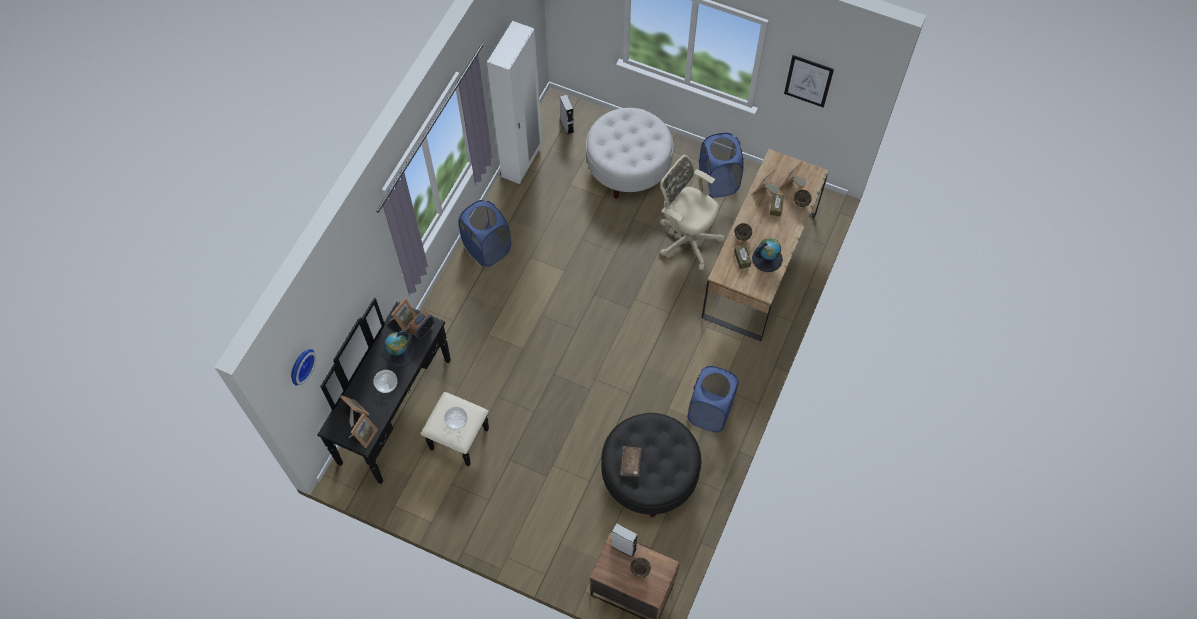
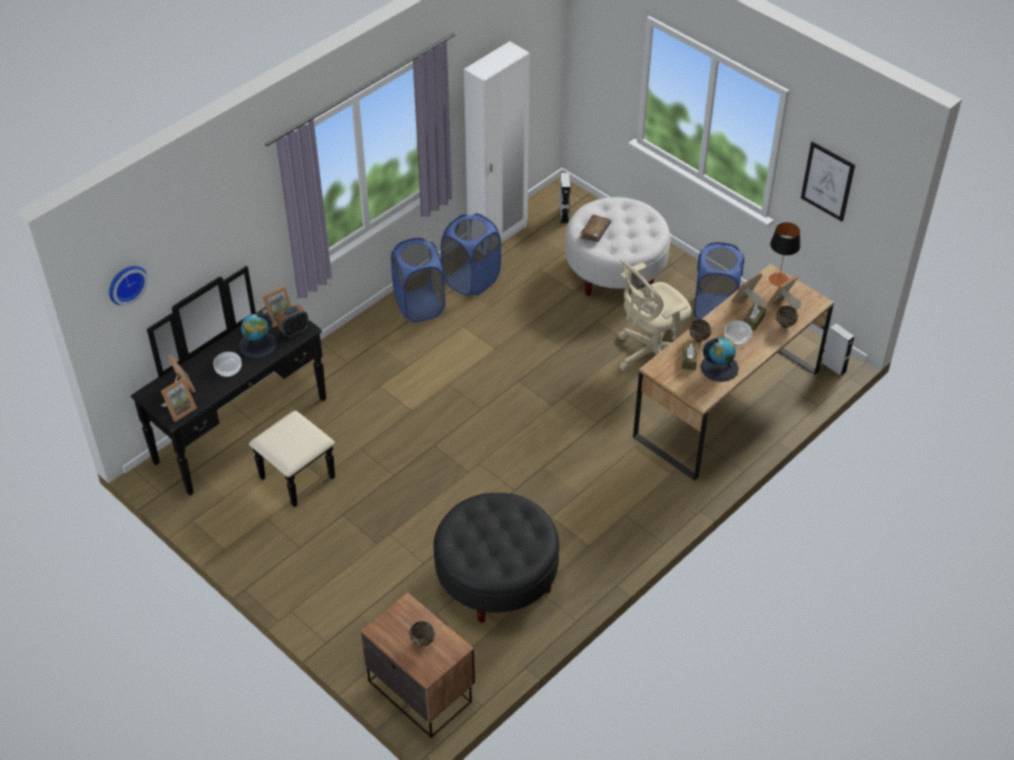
camera: 20 degrees right, 15 degrees down
(456, 421) = (293, 439): bowl -> bowl (736, 338)
(623, 547) = (415, 612): grey speaker -> grey speaker (833, 367)
(631, 463) = (469, 537): brown book -> brown book (595, 232)
(686, 238) = (651, 355): beige office chair -> beige office chair turned 90 degrees counterclockwise
(710, 411) = (599, 534): blue laundry basket -> blue laundry basket (471, 280)
(780, 162) = (778, 280): none -> table lamp

